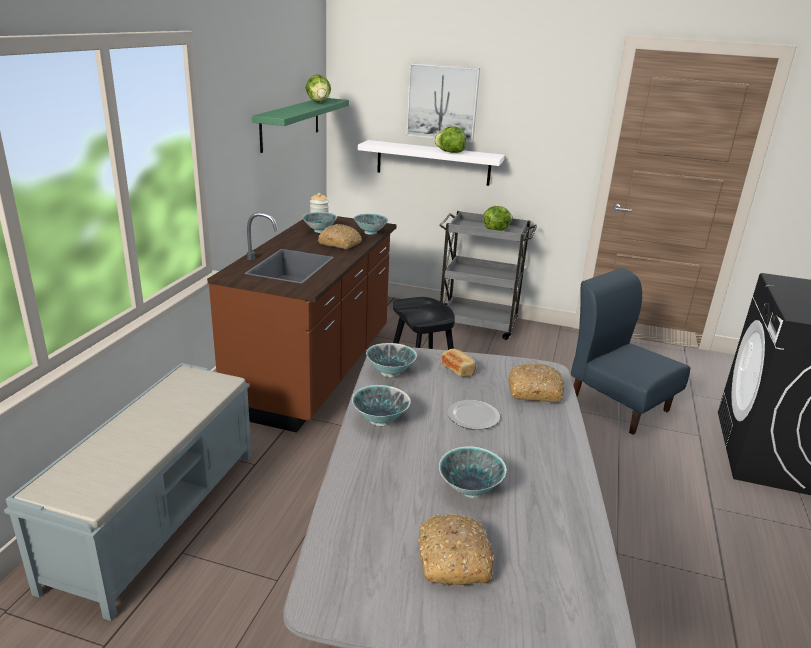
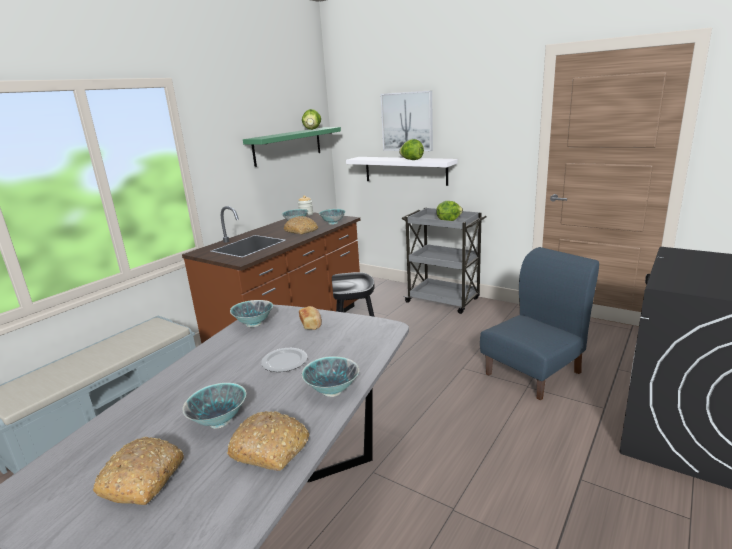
camera: 20 degrees right, 5 degrees down
(380, 421) = (207, 359): bowl -> bowl (332, 391)
(535, 391) = (360, 344): bread -> bread (271, 449)
(618, 404) = (534, 373): blue chair -> blue chair turned 75 degrees clockwise

